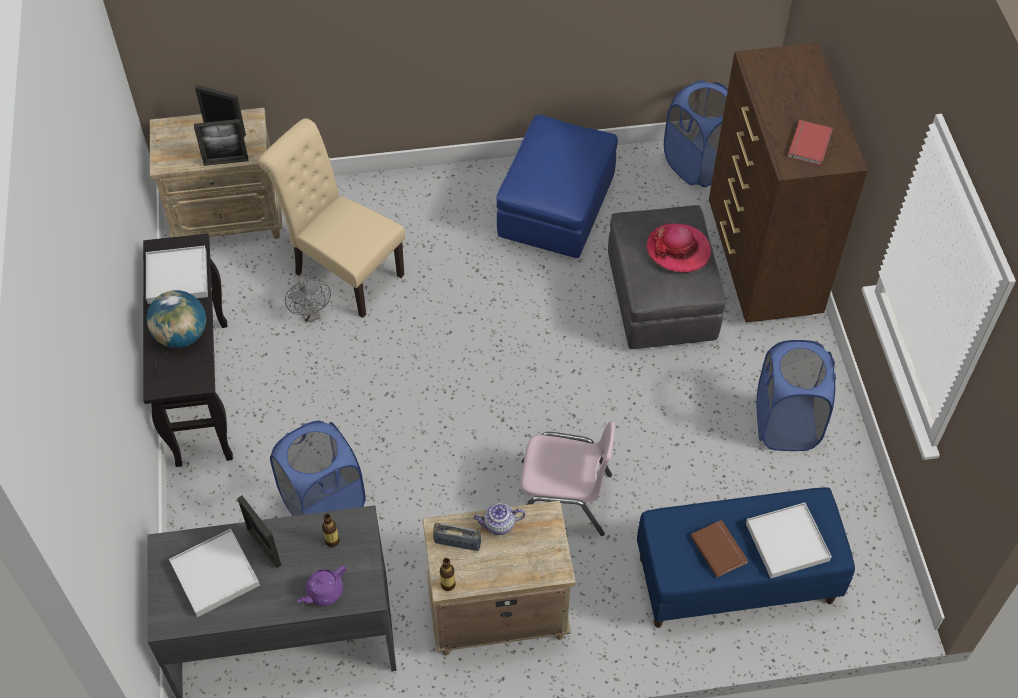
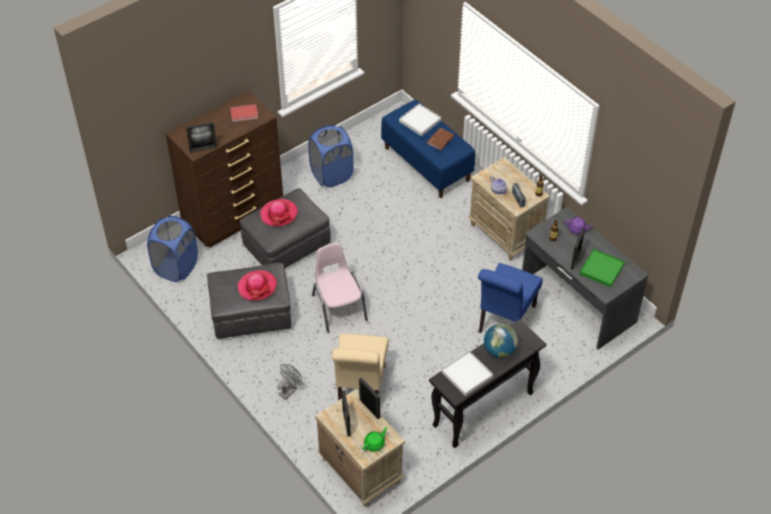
camera: 120 degrees left, 5 degrees down
(172, 144) = (374, 444): none -> green teapot
(215, 574) = (601, 269): white tray -> green tray
(311, 314) = (399, 389): grey fan -> grey fan (289, 390)
(324, 505) = (504, 321): blue laundry basket -> blue chair
(551, 172) = (257, 286): none -> hat
(555, 210) = (251, 315): blue ottoman -> grey ottoman
(563, 499) = (432, 235): pink chair -> pink chair (339, 307)
(753, 70) = (203, 149): none -> picture frame

